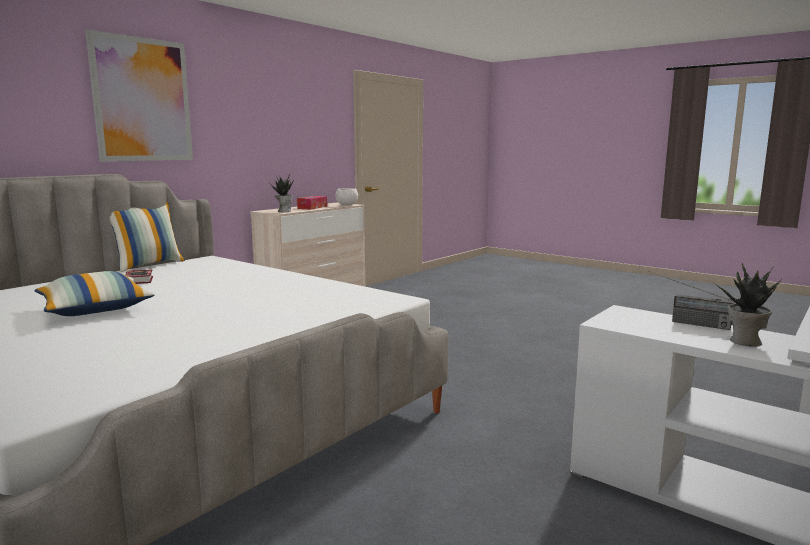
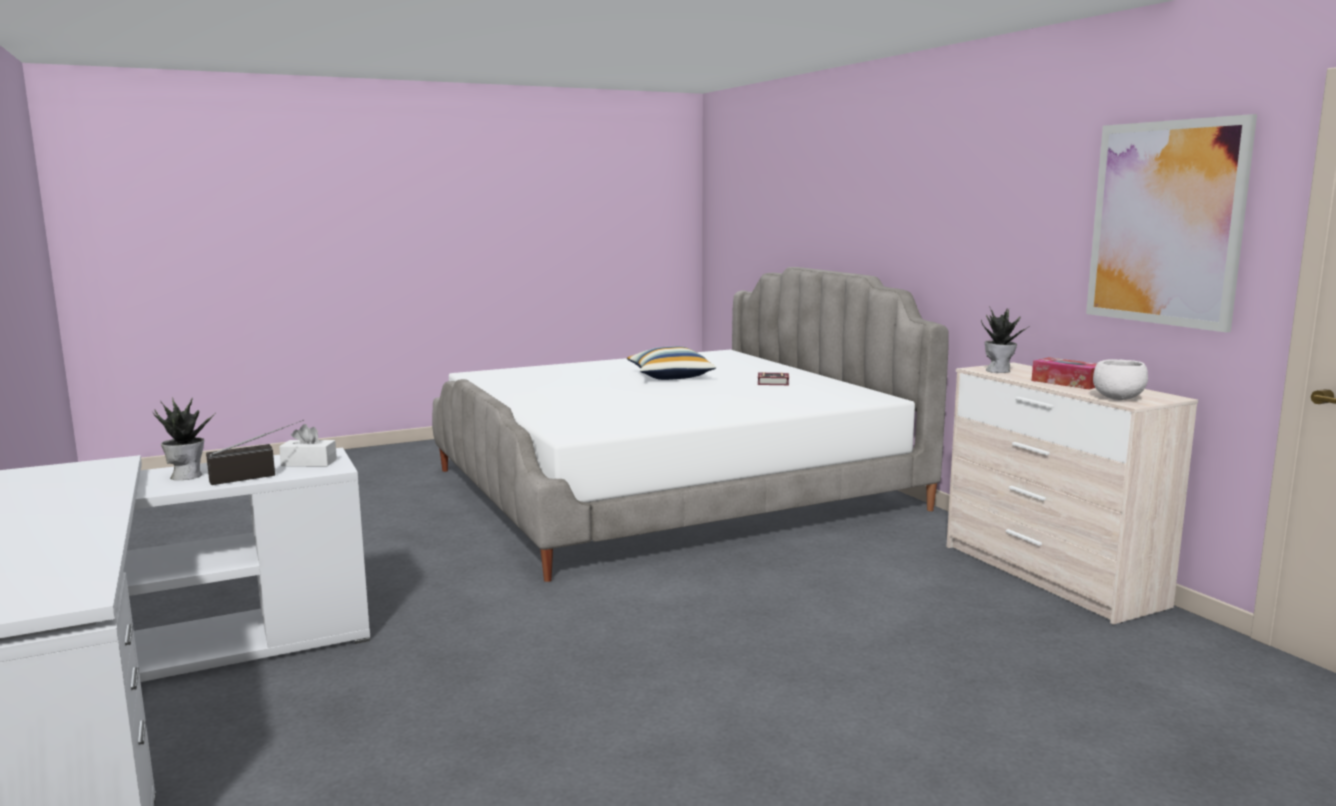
camera: 115 degrees right, 0 degrees up
(142, 100) = (917, 189): picture -> picture (1165, 223)
(148, 265) = (858, 384): pillow -> none
(632, 320) = (309, 463): none -> white tissue box

